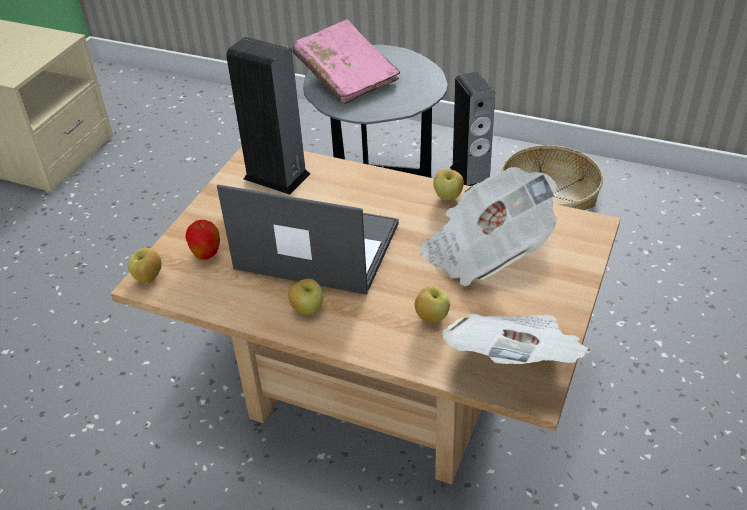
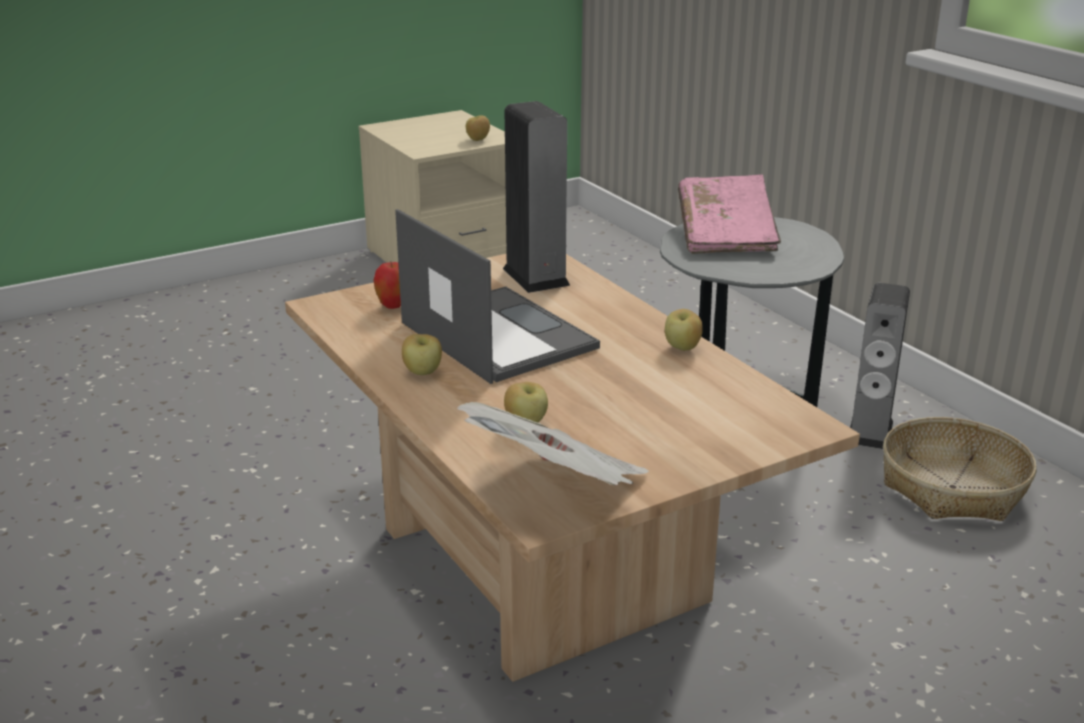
camera: 35 degrees right, 15 degrees down
(148, 278) = (326, 303): apple -> apple (477, 140)
(485, 251) = (657, 400): newspaper -> none

